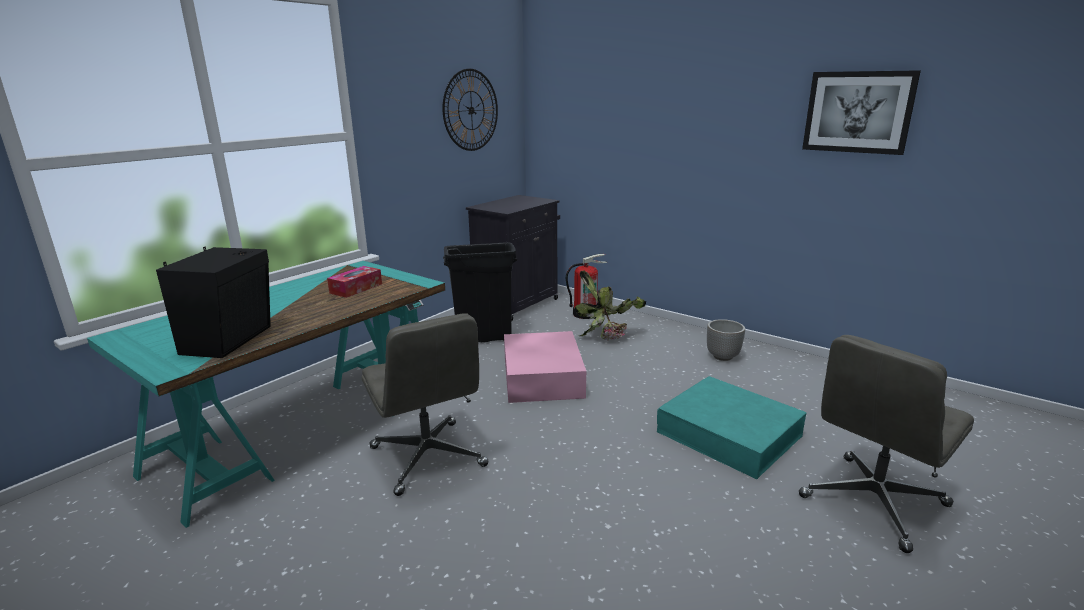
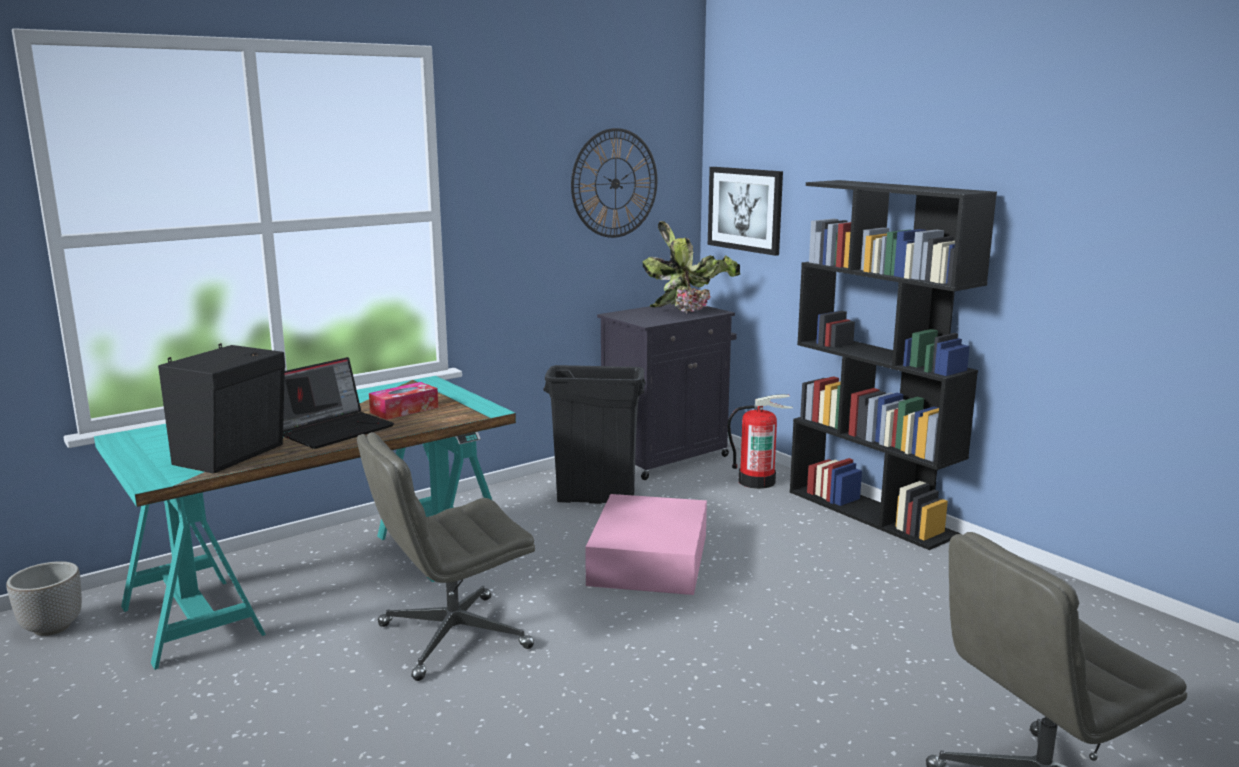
camera: 15 degrees right, 5 degrees down
(308, 309) = (334, 429): none -> laptop
(428, 457) = (452, 637): grey office chair -> grey office chair turned 75 degrees clockwise
(607, 335) = (772, 515): potted plant -> potted plant (690, 310)
(668, 327) = (871, 513): none -> black bookcase
(723, 356) = (932, 565): planter -> planter (53, 627)
(728, 434) = (873, 671): turquoise storage box -> none
(858, 112) = (1141, 211): picture -> picture (745, 209)

